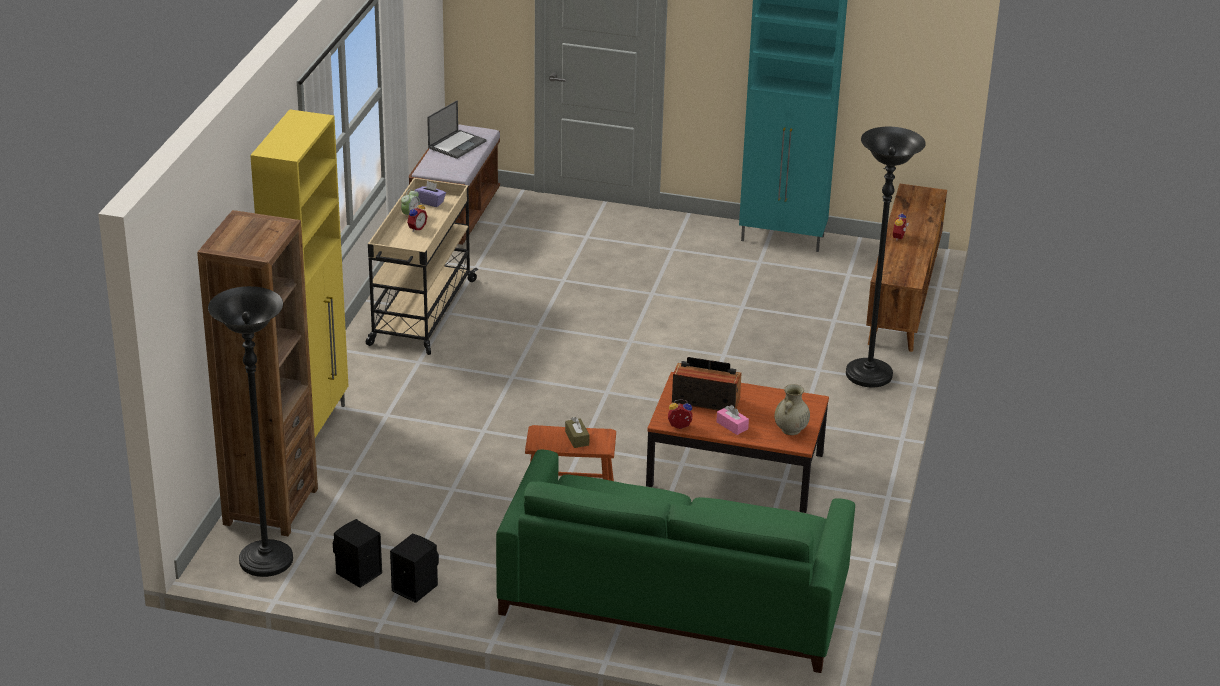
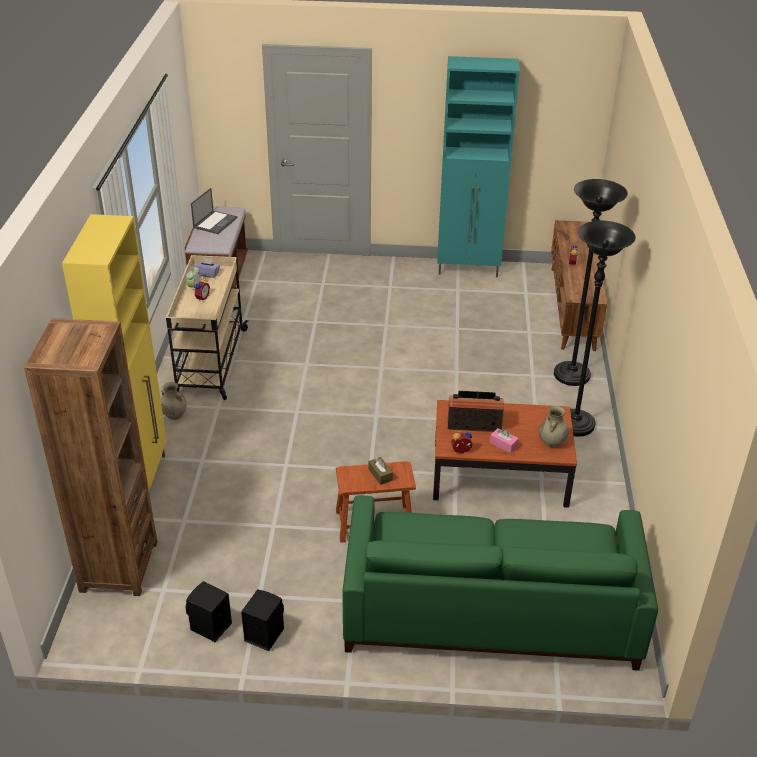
camera: 10 degrees left, 5 degrees up
(266, 561) = (124, 626): black floor lamp -> black floor lamp (575, 425)
(364, 364) = (174, 415): none -> beige vase

